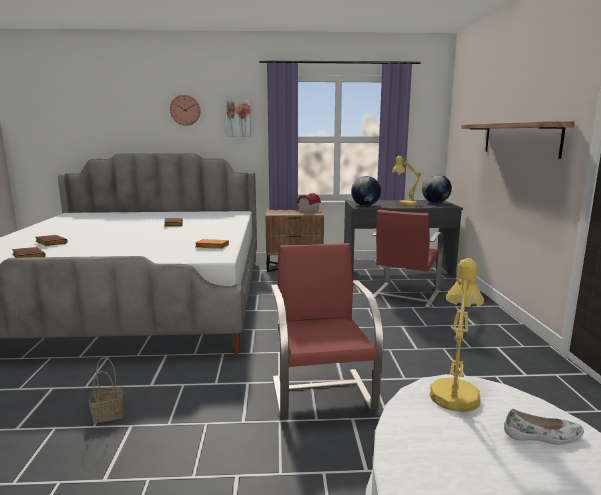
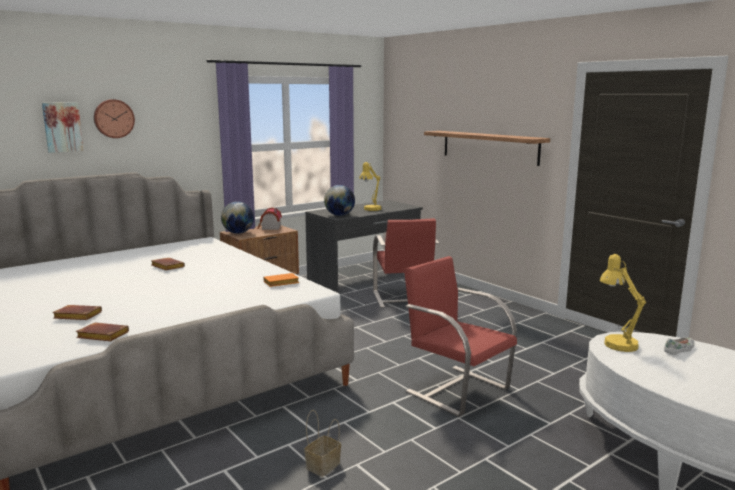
camera: 35 degrees left, 0 degrees up
(239, 118) = (181, 127): picture -> picture (62, 127)
(435, 202) = (390, 204): globe -> globe (238, 233)

